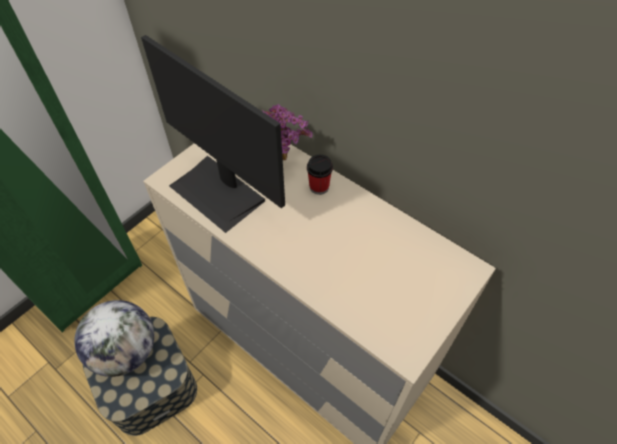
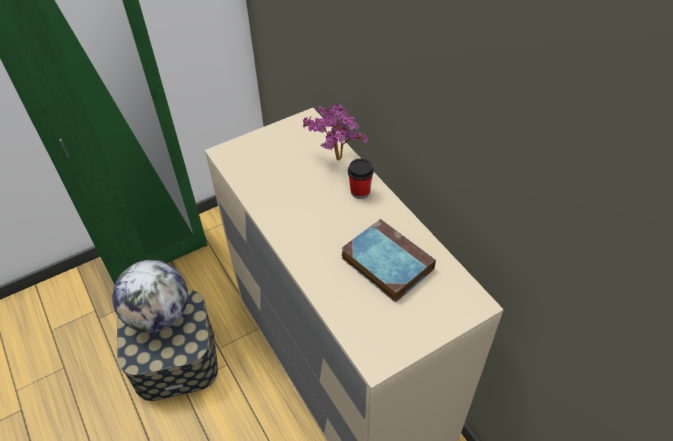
camera: 20 degrees right, 5 degrees down
(219, 192) = (266, 174): monitor -> none
(373, 253) = (385, 263): none -> book

